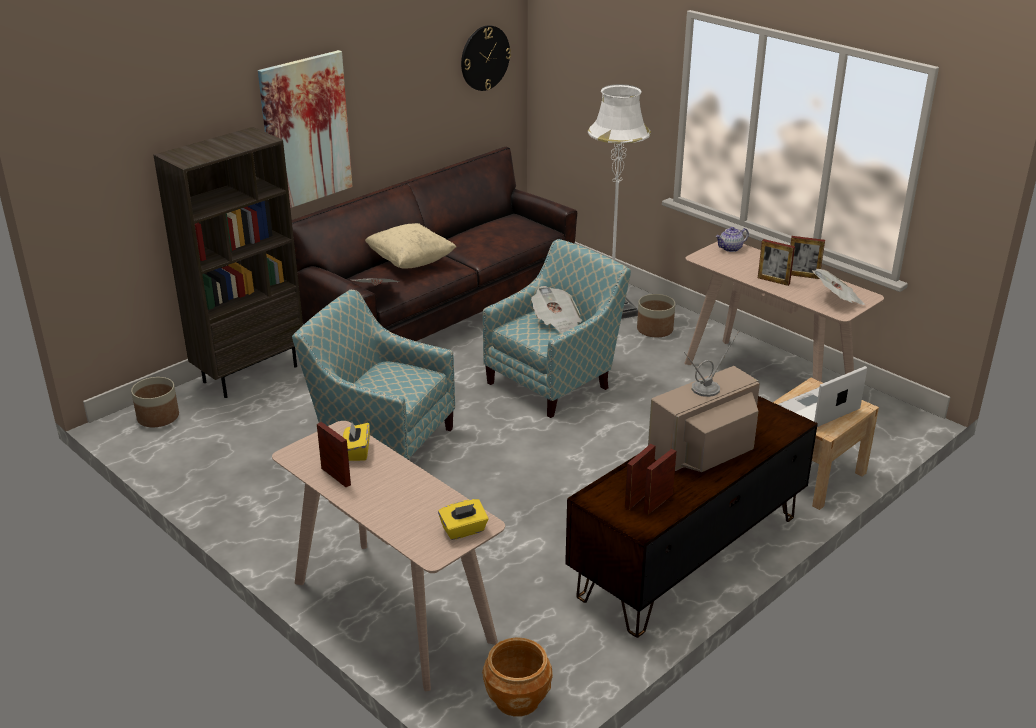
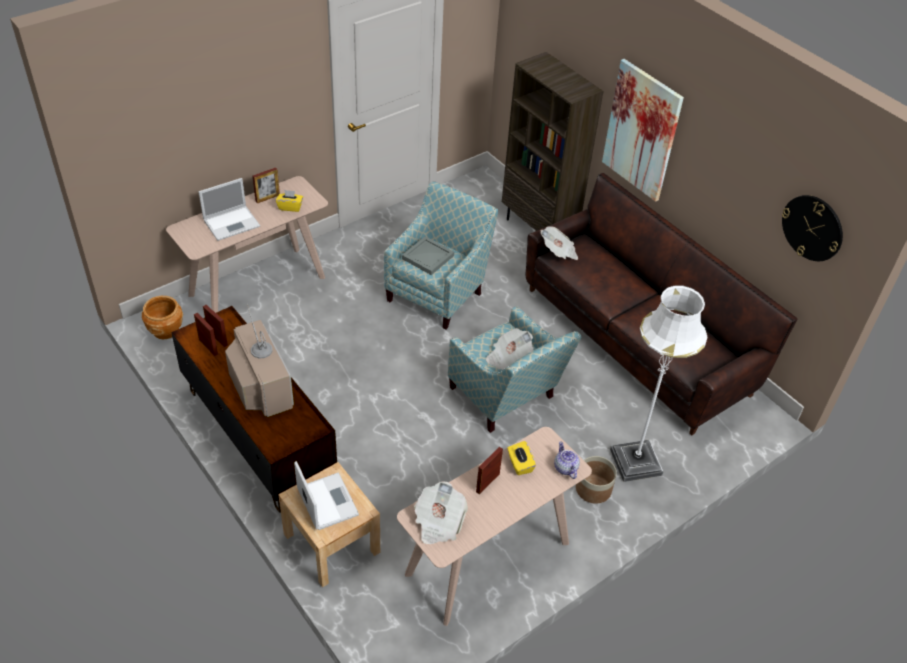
camera: 95 degrees right, 15 degrees up
(158, 417) = (486, 191): planter -> none
(391, 384) = (427, 257): none -> grey tray
(405, 501) = (232, 223): none -> laptop
(410, 262) = (615, 274): beige pillow -> none
(464, 530) = (194, 242): yellow tissue box -> yellow tissue box (520, 464)
(803, 276) = (495, 511): picture frame -> none

